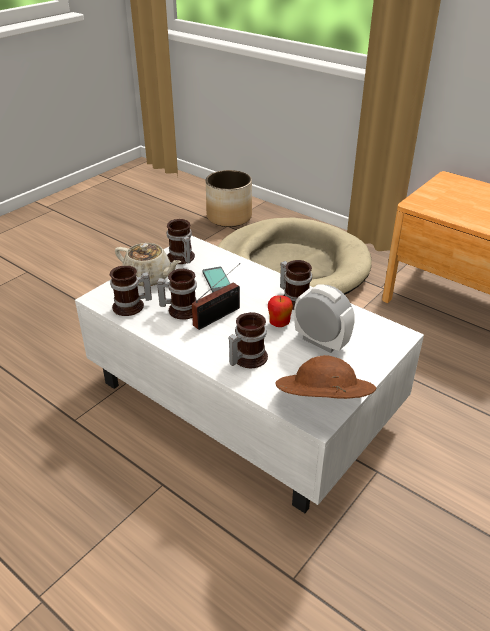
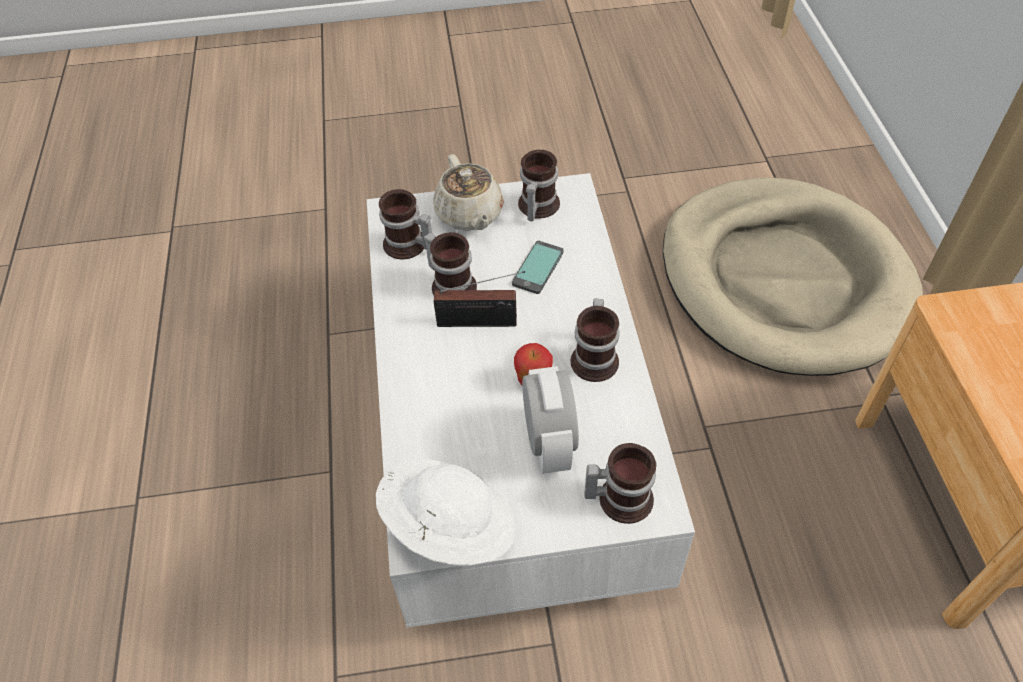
camera: 45 degrees right, 15 degrees up
(229, 217) = (785, 148): planter -> none
(246, 358) = (441, 402): mug -> mug (619, 497)
(322, 403) = (448, 525): brown hat -> white hat

